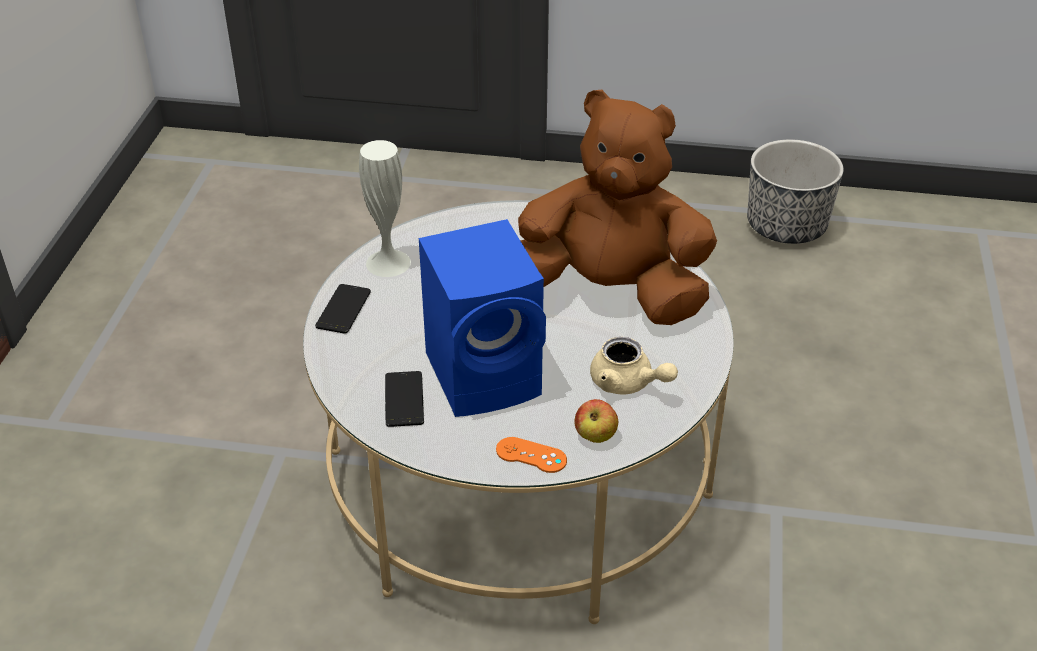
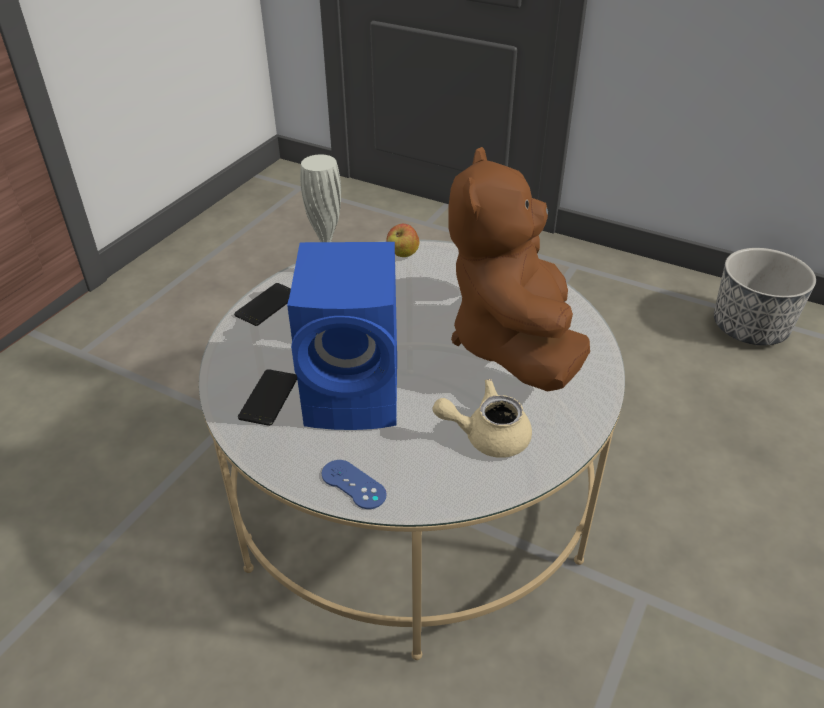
camera: 20 degrees right, 0 degrees up
(531, 455) = (353, 484): orange game controller -> blue game controller
(595, 435) = (427, 481): apple -> apple (403, 254)
(610, 293) = (513, 343): brown plush toy -> brown plush toy turned 120 degrees counterclockwise
(627, 383) = (487, 436): beige teapot -> beige teapot turned 120 degrees clockwise

